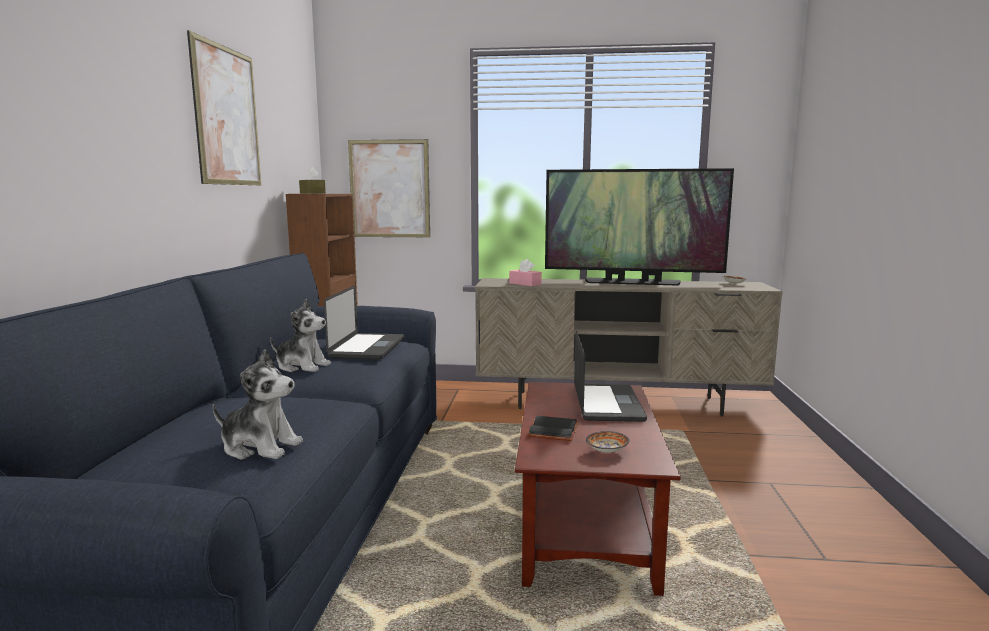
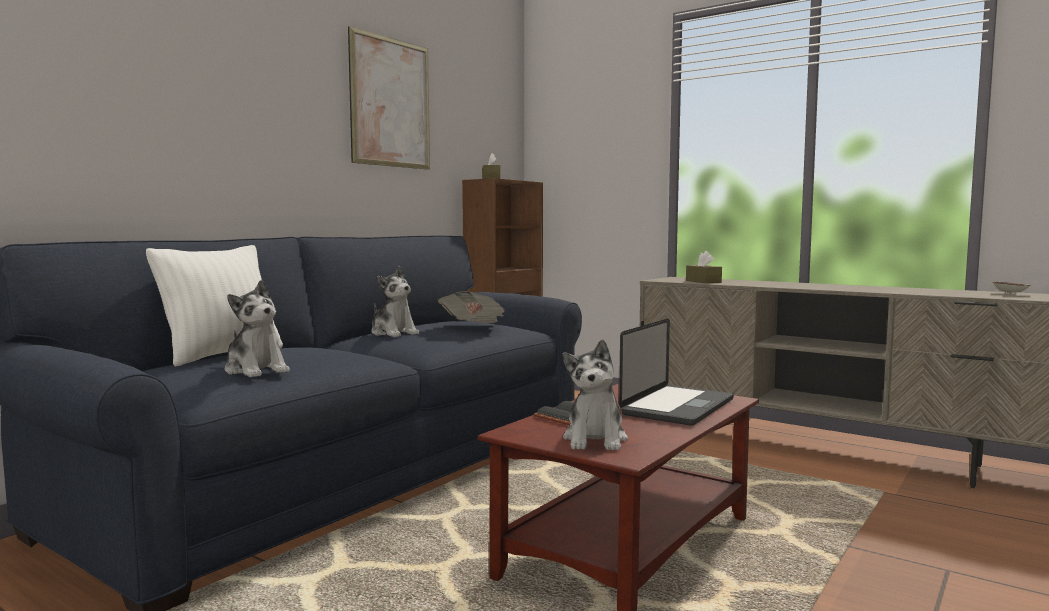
camera: 30 degrees right, 5 degrees down
(172, 431) = (222, 355): none -> white pillow
(367, 348) = (474, 327): laptop -> newspaper
(389, 189) = (586, 177): picture -> none
(525, 284) = (703, 281): pink tissue box -> brown tissue box
(607, 451) = (595, 439): bowl -> plush toy
(632, 282) = (850, 286): television -> none

